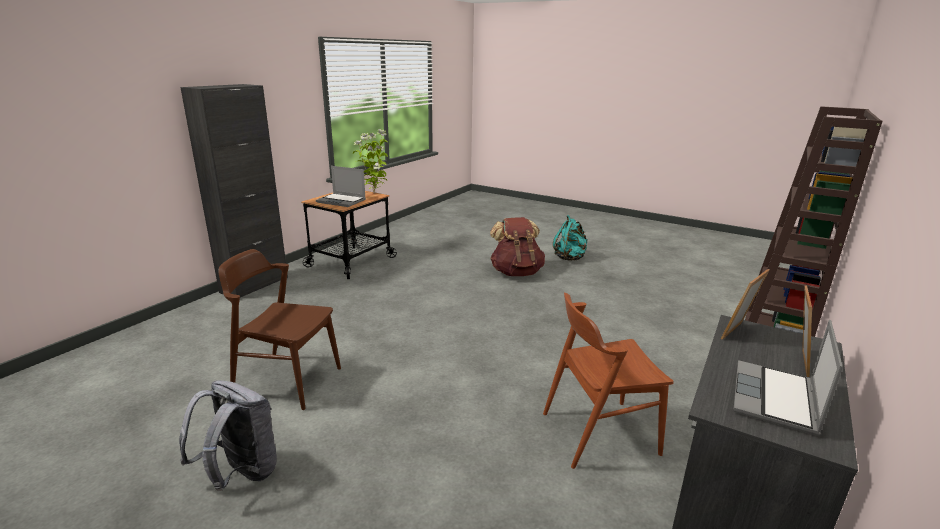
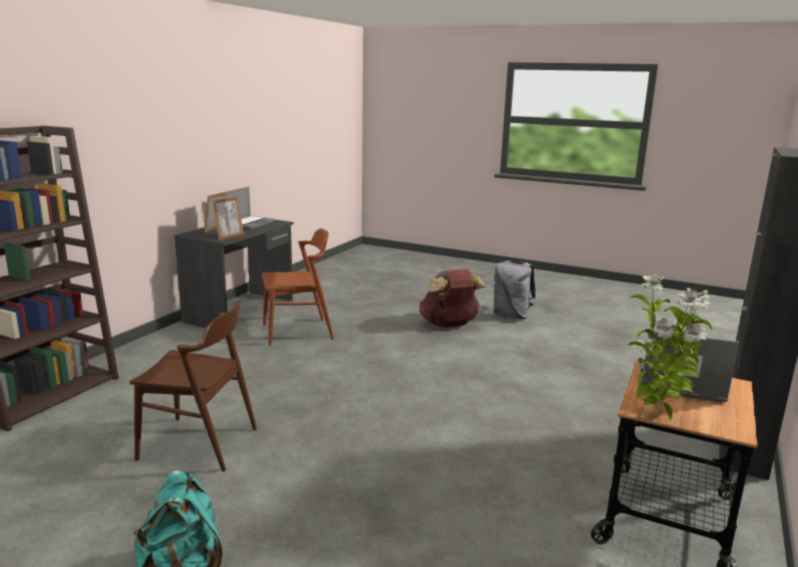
camera: 175 degrees right, 5 degrees down
(287, 380) = (540, 351): brown chair -> brown chair (199, 443)
(516, 272) = (326, 503): brown backpack -> brown backpack (449, 325)

